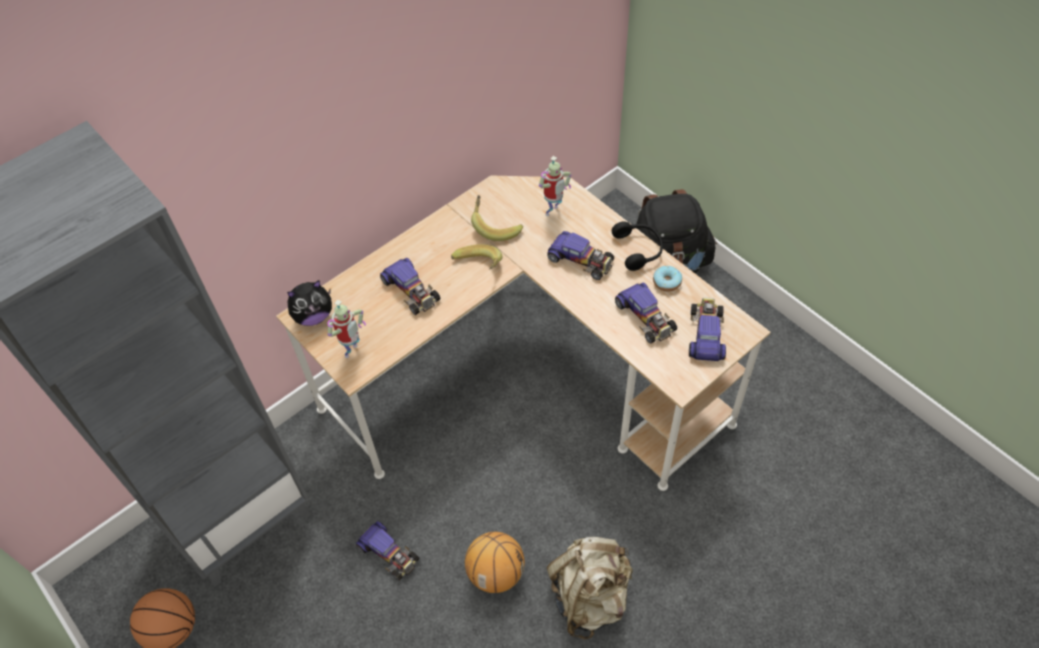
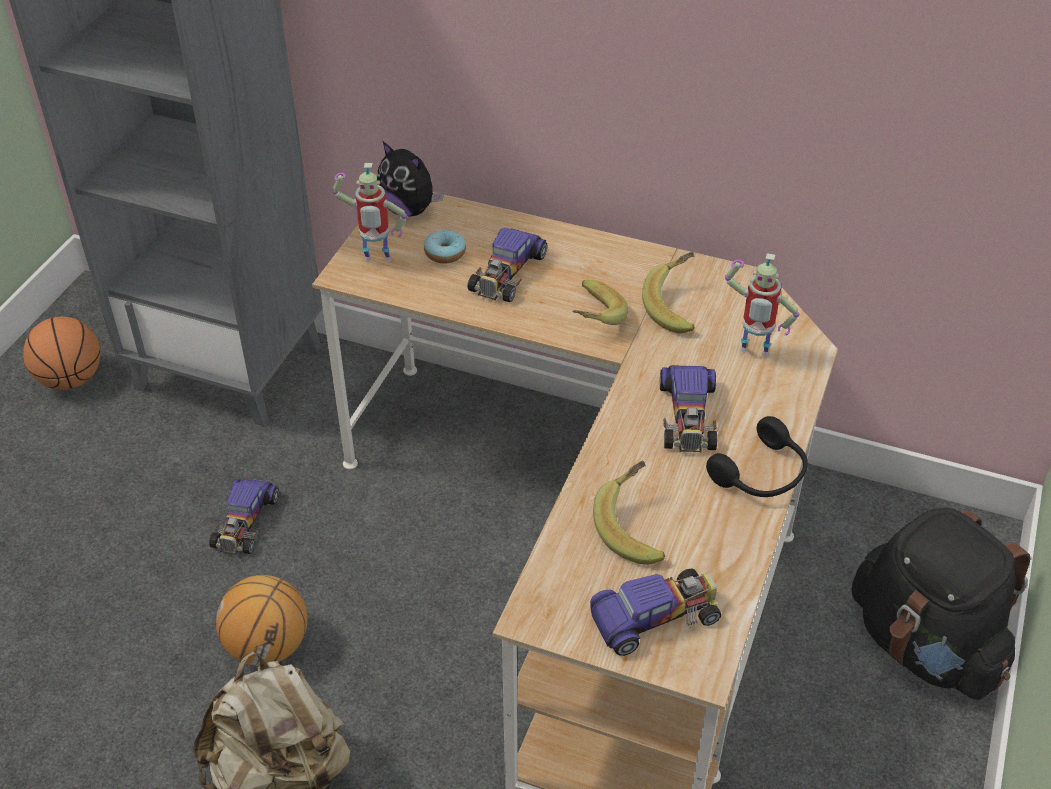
camera: 60 degrees right, 10 degrees down
(645, 317) = (636, 528): toy car -> banana
(667, 282) = (723, 531): donut -> donut (445, 253)

